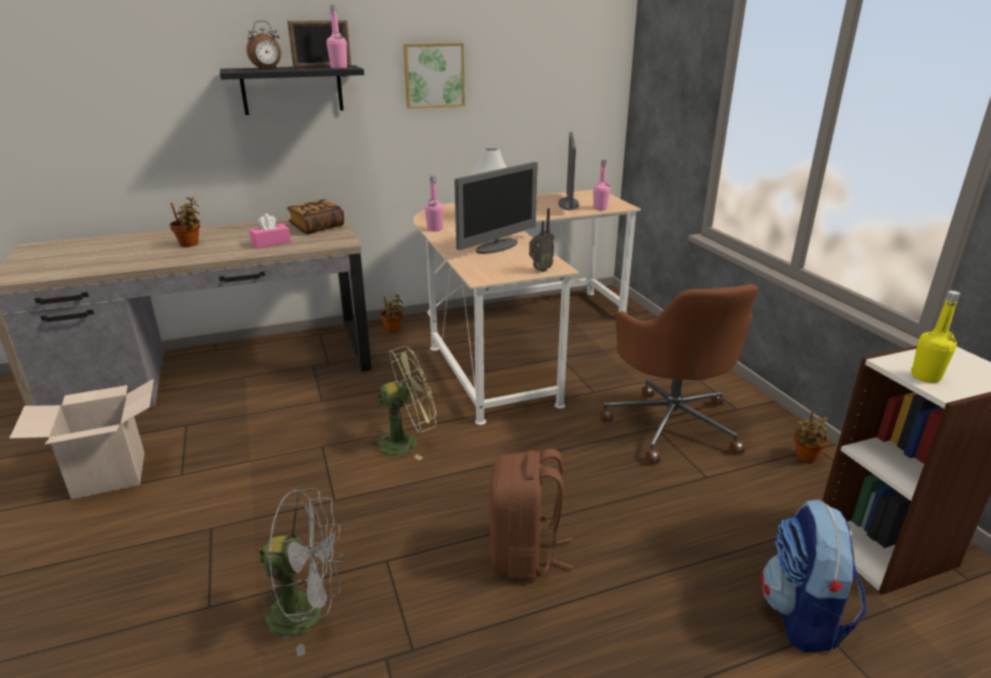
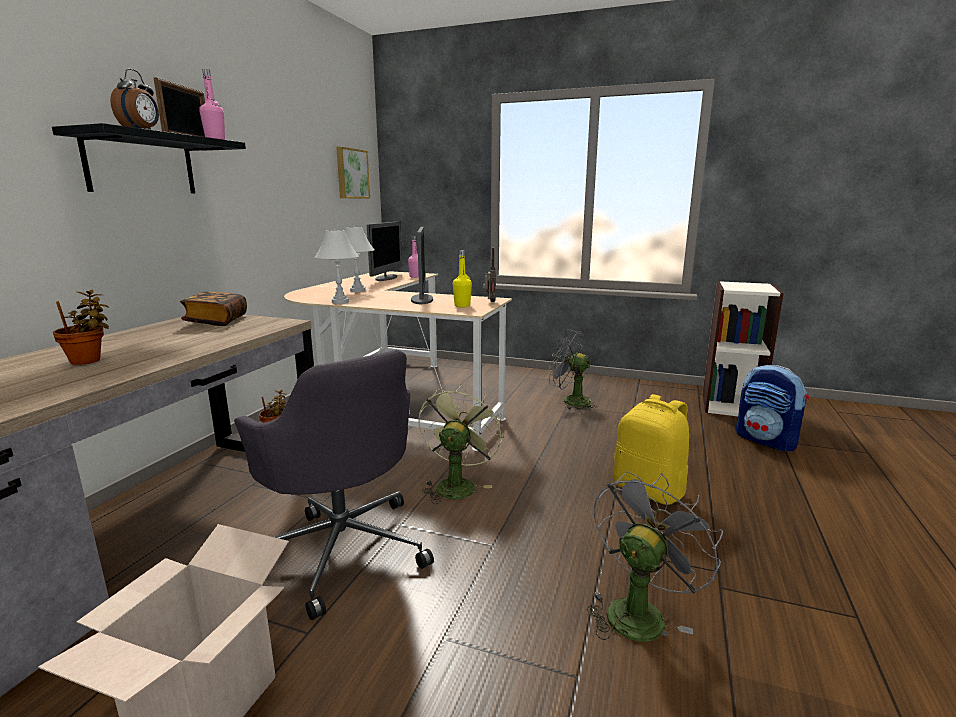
camera: 50 degrees left, 10 degrees down
(271, 243) = (204, 337): pink tissue box -> none
(272, 440) = (343, 548): none -> grey office chair
(433, 75) = (266, 164): picture -> picture (351, 174)
(435, 229) = (340, 302): pink bottle -> white table lamp
(525, 553) = (650, 490): brown backpack -> yellow backpack
(568, 204) = (386, 278): monitor -> monitor turned 60 degrees clockwise
(671, 424) = (570, 401): brown office chair -> grey fan
(805, 458) = (643, 389): potted plant -> none
(925, 377) = (752, 289): yellow bottle -> yellow bottle (462, 306)

